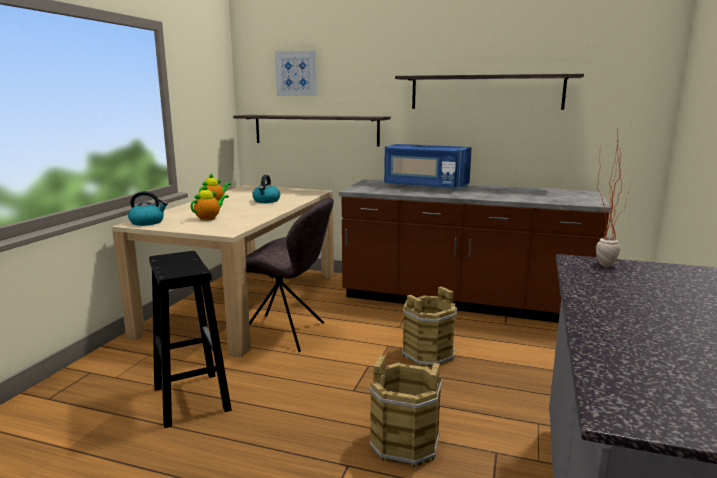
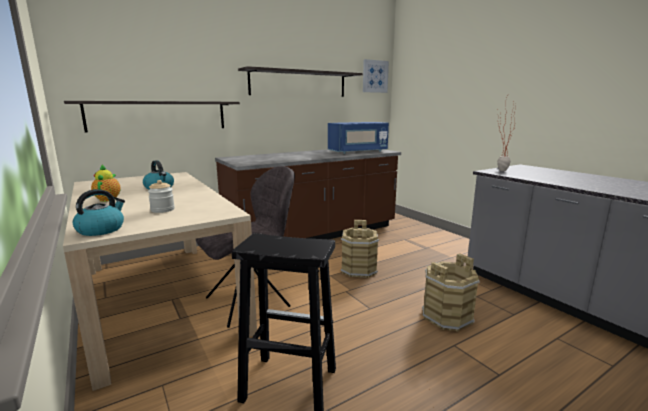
camera: 50 degrees left, 0 degrees up
(209, 218) = (162, 210): teapot -> jar
(296, 73) = (130, 58): picture -> picture (375, 76)
(425, 187) = (280, 156): blue microwave -> blue microwave (358, 151)

